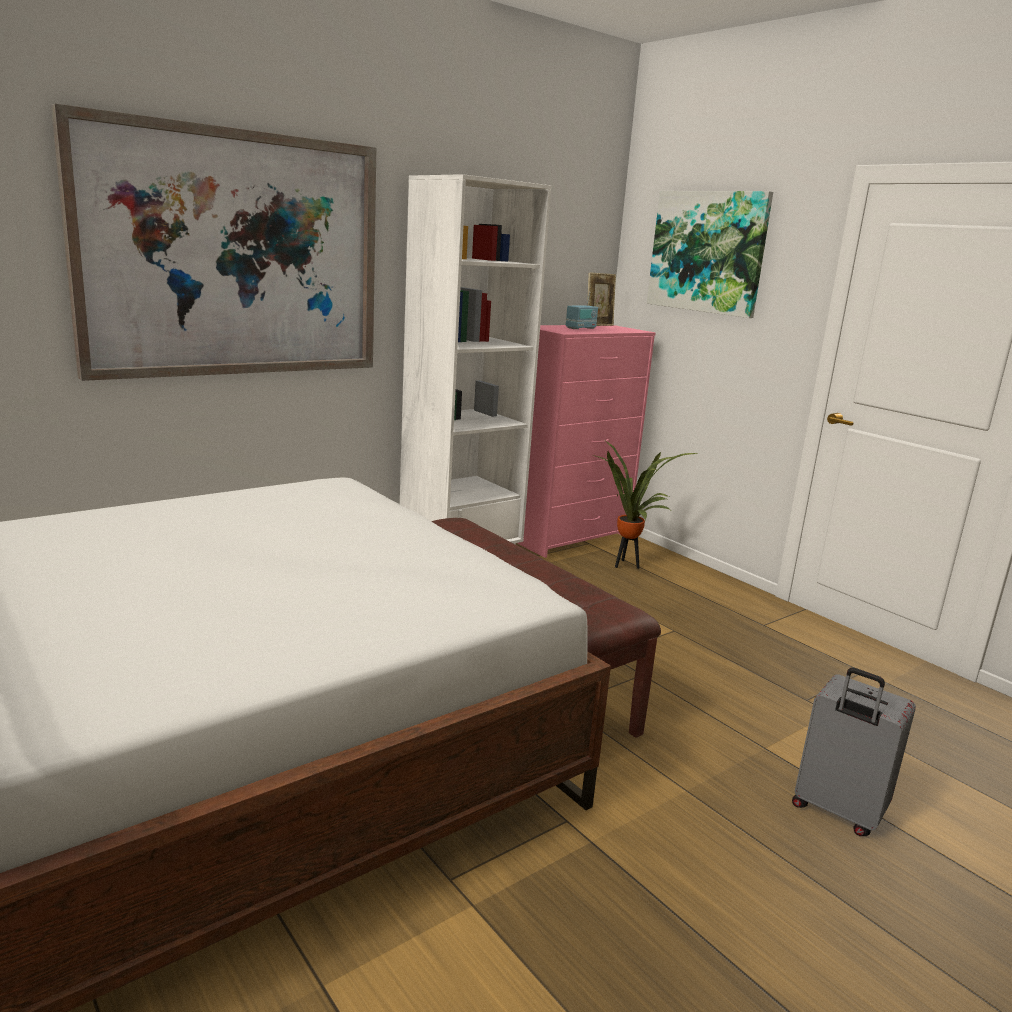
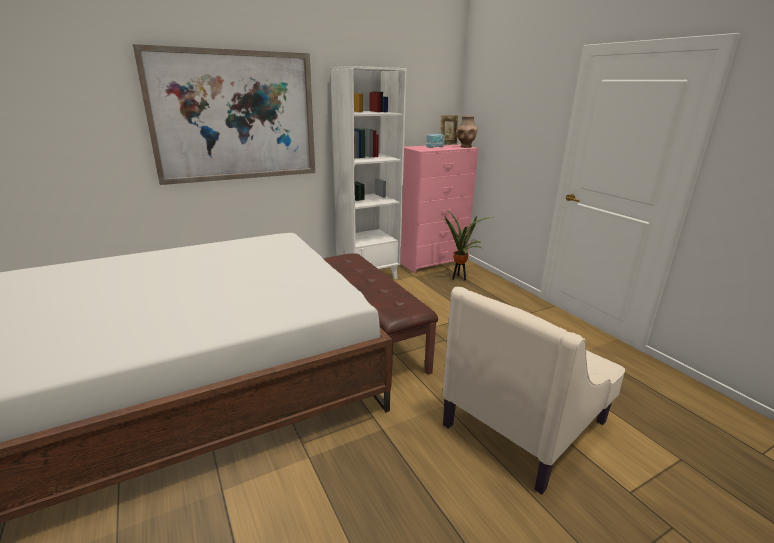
camera: 10 degrees right, 5 degrees up
(632, 330) = (465, 147): none -> brown vase
(707, 252) = (505, 100): picture -> none
(837, 812) = (526, 422): grey suitcase -> beige armchair

